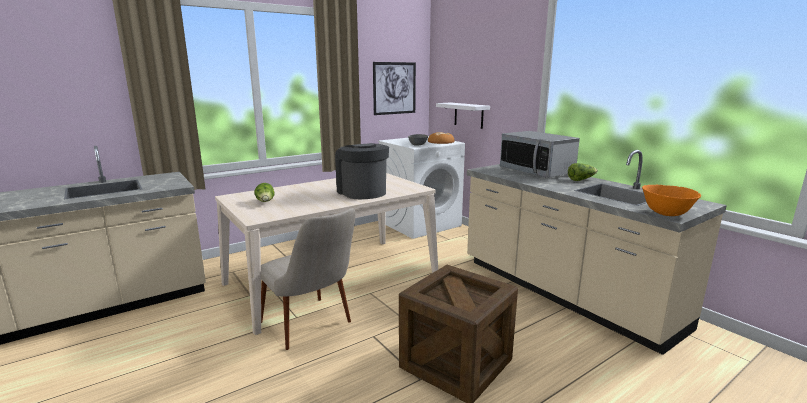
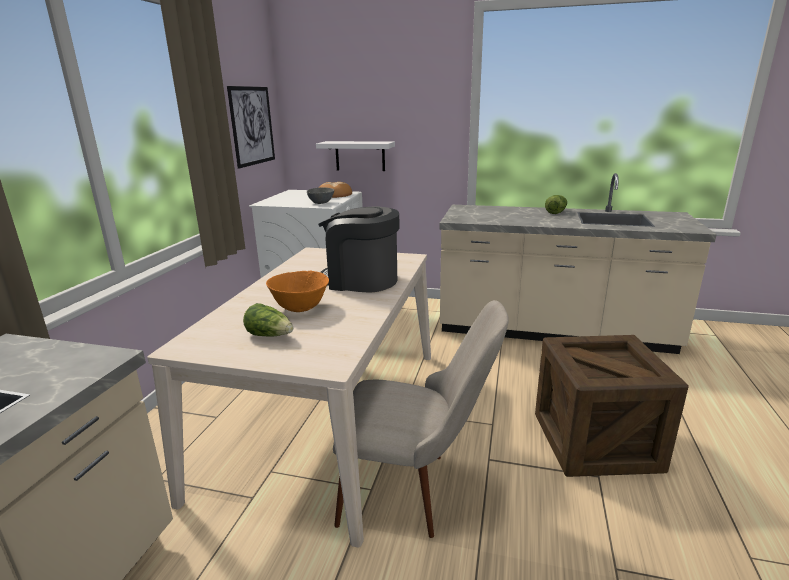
camera: 40 degrees left, 5 degrees up
(536, 171) = (502, 211): microwave -> none
(666, 214) = (687, 228): orange bowl -> orange bowl (300, 308)

